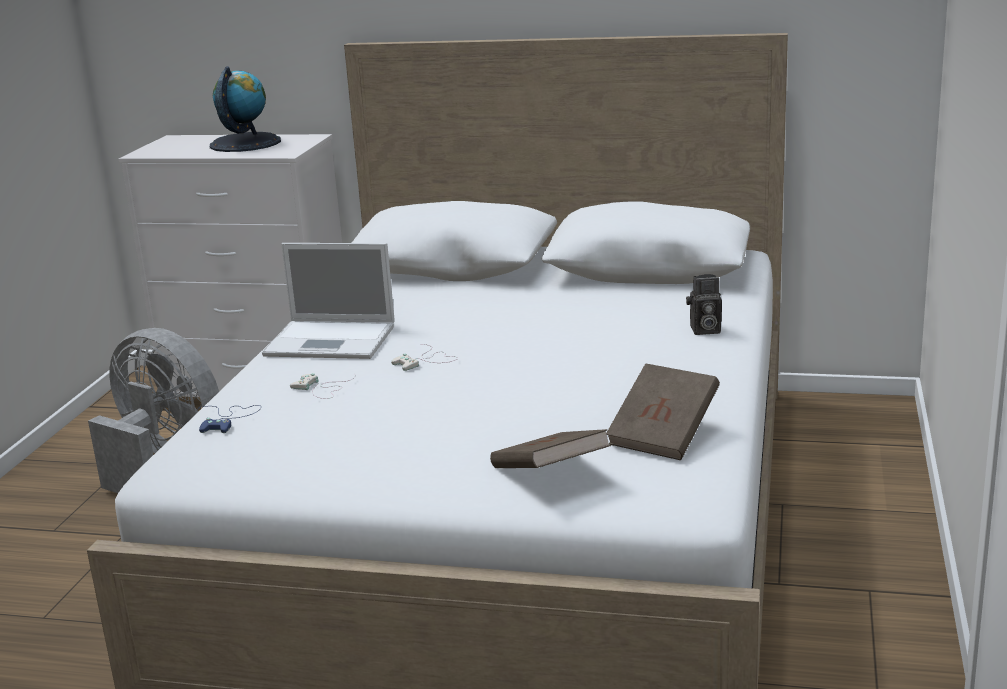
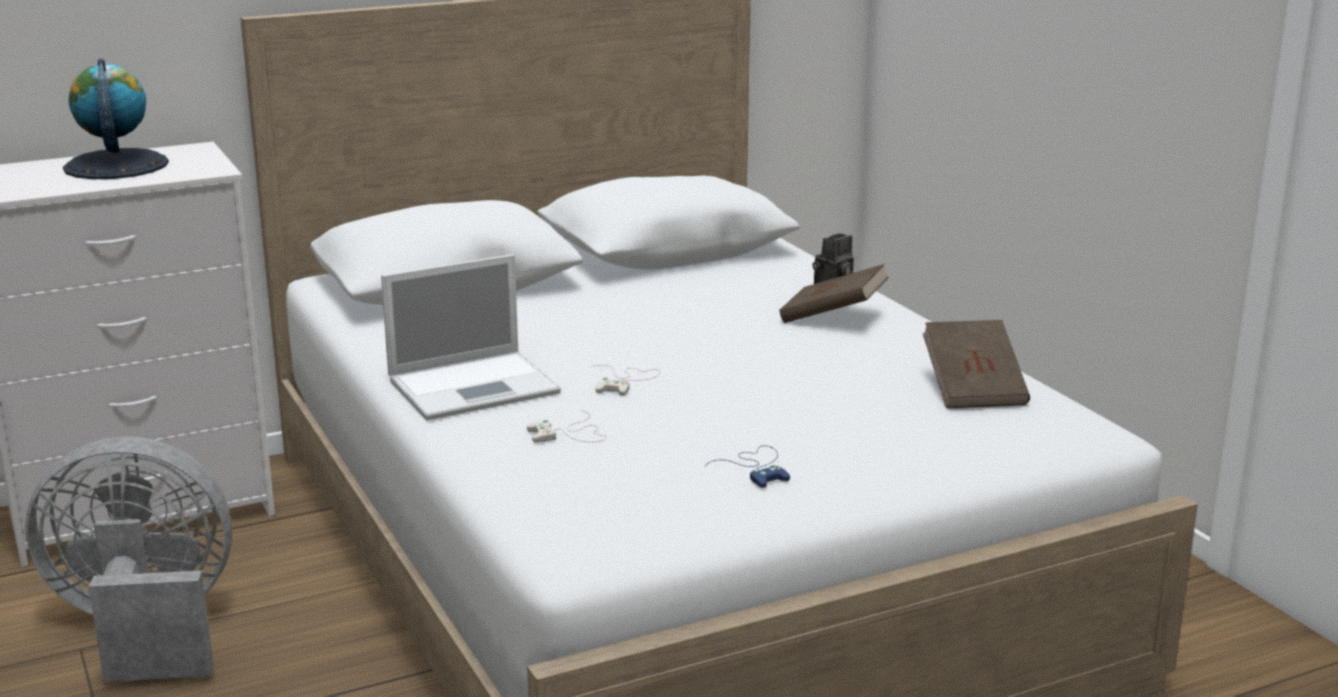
camera: 40 degrees left, 0 degrees up
(229, 419) = (528, 490): blue game controller -> blue game controller (757, 468)
(549, 475) = (949, 447): brown book -> brown book (833, 317)

